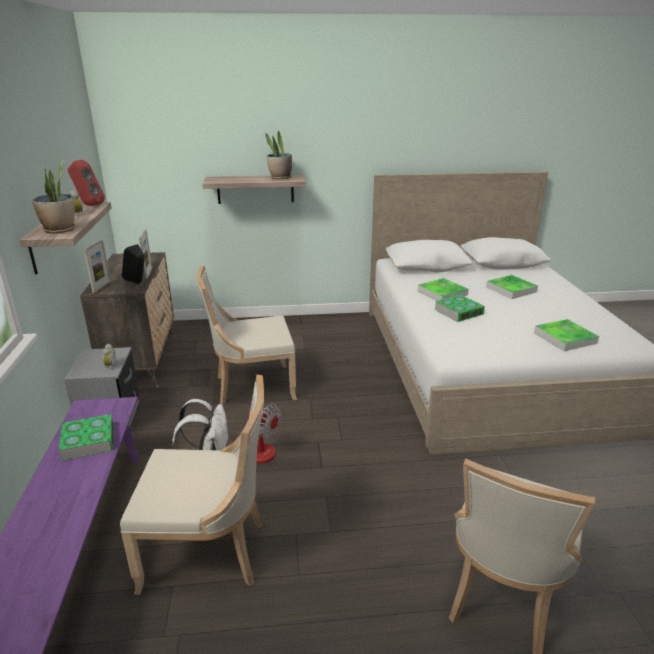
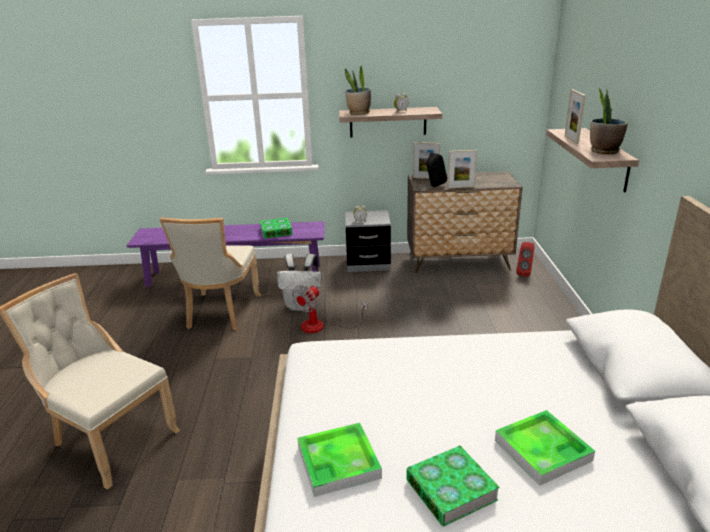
camera: 95 degrees right, 0 degrees up
(88, 205) = (429, 110): red speaker -> red speaker (524, 273)
(242, 181) = (571, 139): none -> picture frame
(252, 386) = (416, 317): beige chair -> none
(442, 293) = (503, 368): tray -> none
(458, 312) = (433, 373): book -> book (451, 490)

